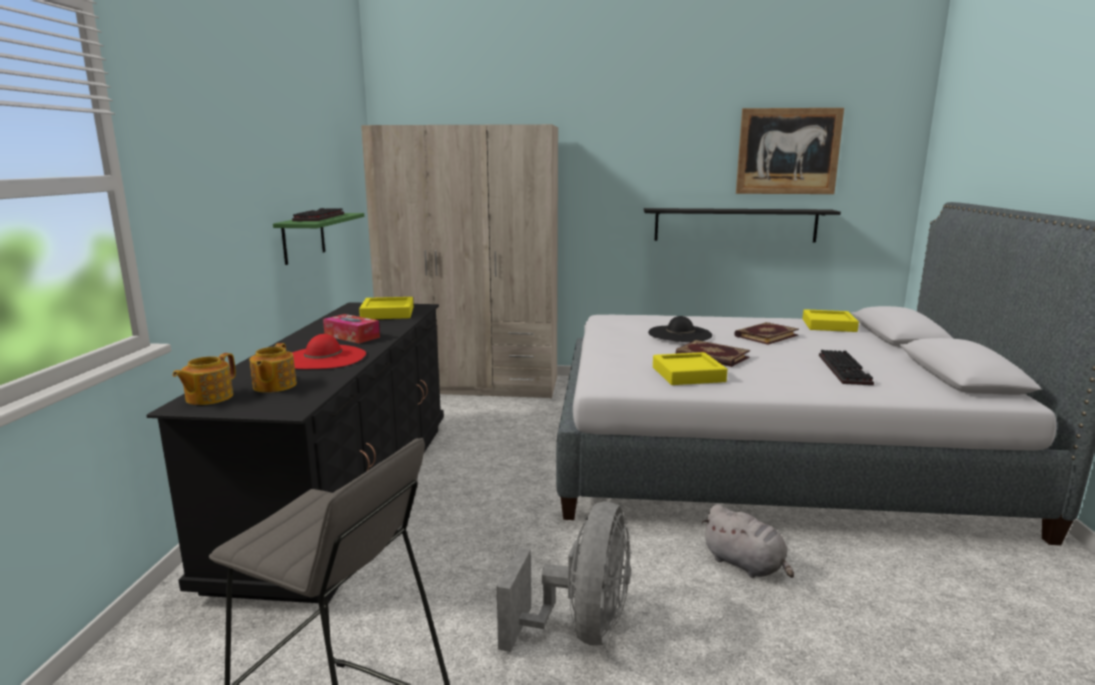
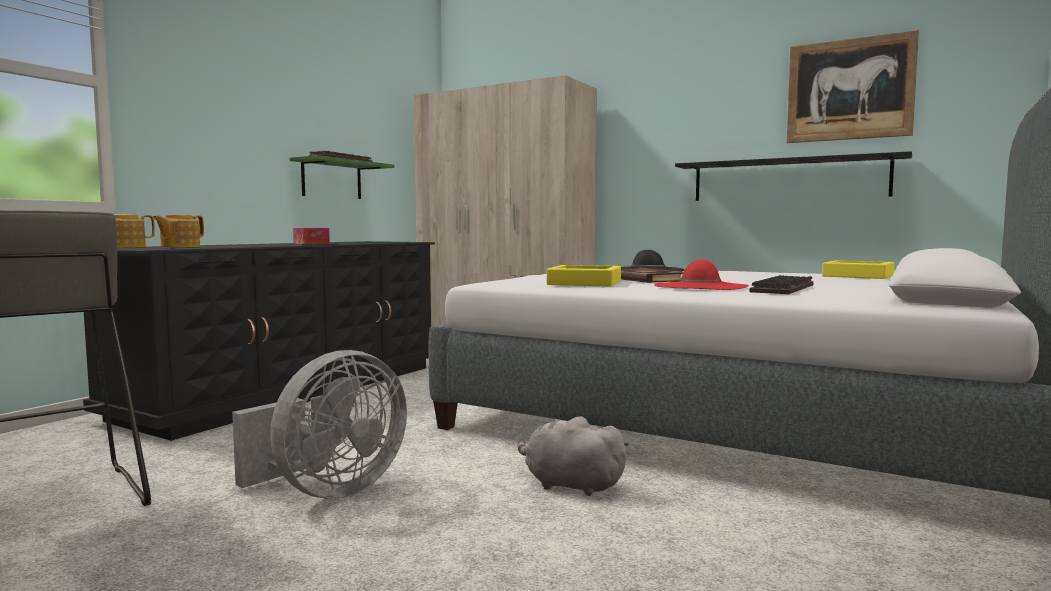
camera: 25 degrees right, 10 degrees down
(324, 358) = (256, 245): red hat -> red hat (700, 286)
(387, 313) = (377, 242): yellow tray -> none
(746, 565) = (569, 485): grey plush toy -> grey plush toy turned 135 degrees clockwise
(765, 335) = (749, 275): book -> none

